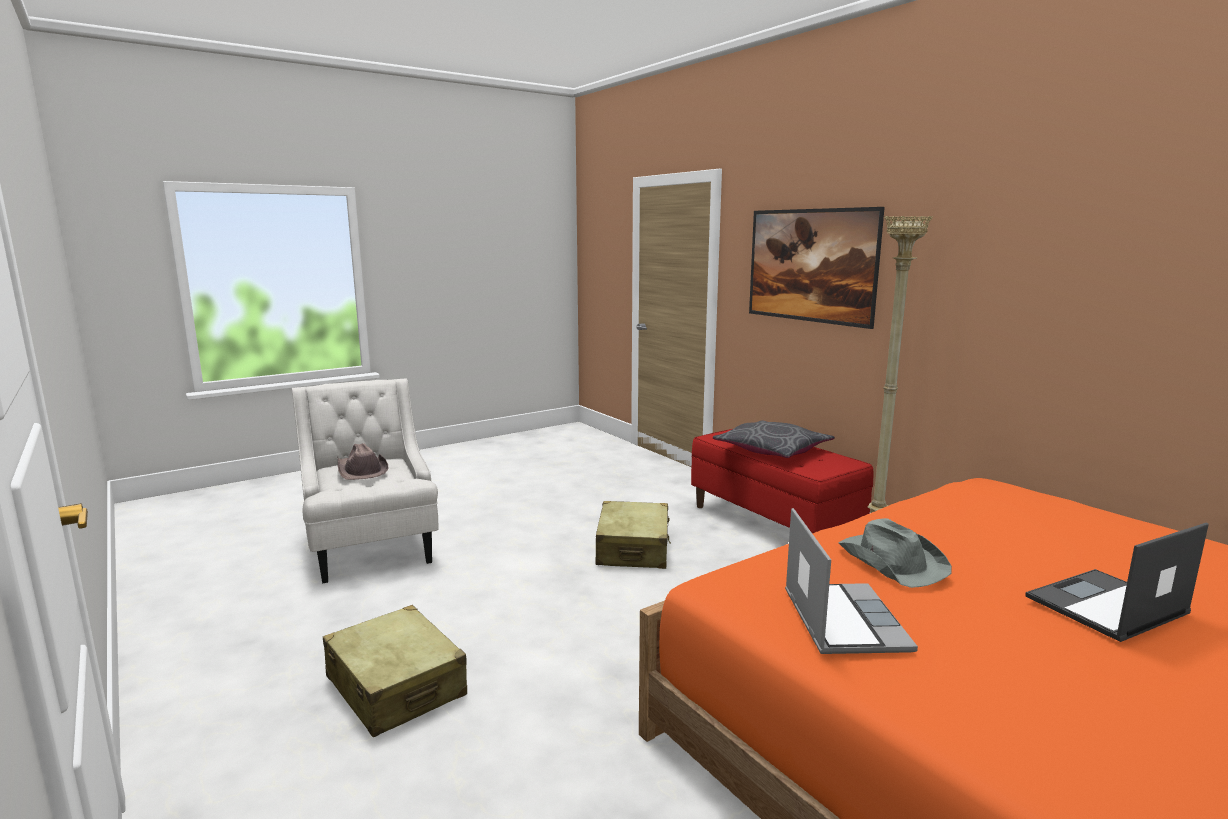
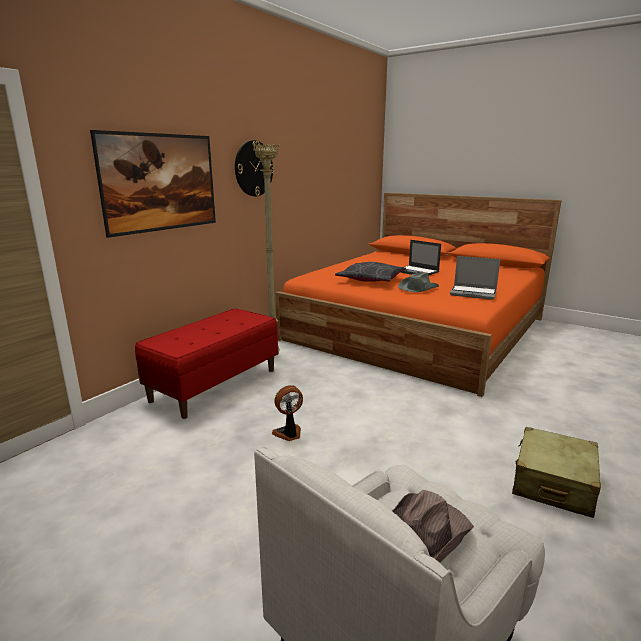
camera: 110 degrees left, 5 degrees up
(633, 549) = (289, 434): beige suitcase -> fan
(773, 450) = (213, 330): grey pillow -> grey pillow (371, 280)
(842, 620) = (473, 293): laptop -> laptop turned 135 degrees counterclockwise
(970, 256) = (253, 168): none -> wall clock

